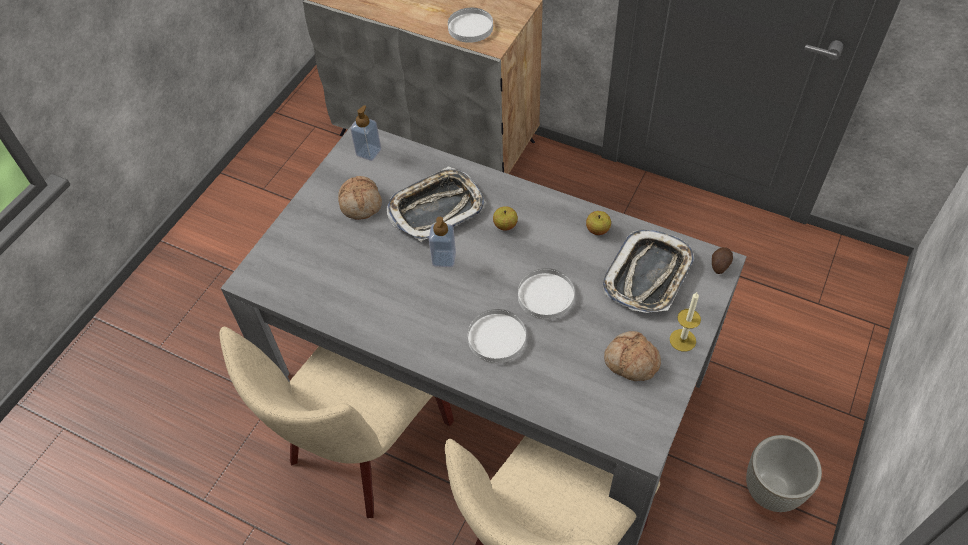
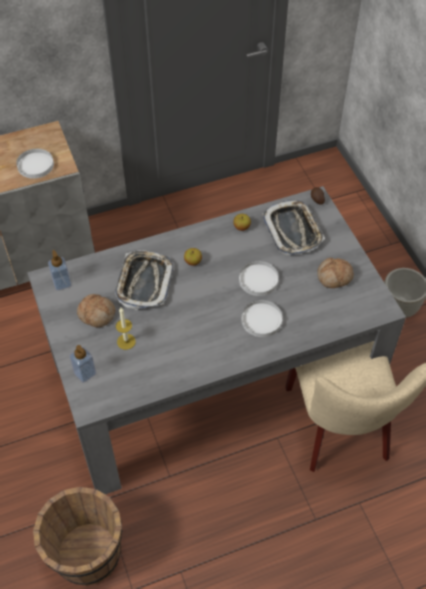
camera: 50 degrees left, 0 degrees up
(209, 432) = (87, 554): none -> brown bucket
(363, 448) = (189, 473): beige chair -> none
(444, 258) = (183, 304): soap dispenser -> soap dispenser (85, 373)
(682, 340) = (343, 248): candle -> candle (126, 341)

